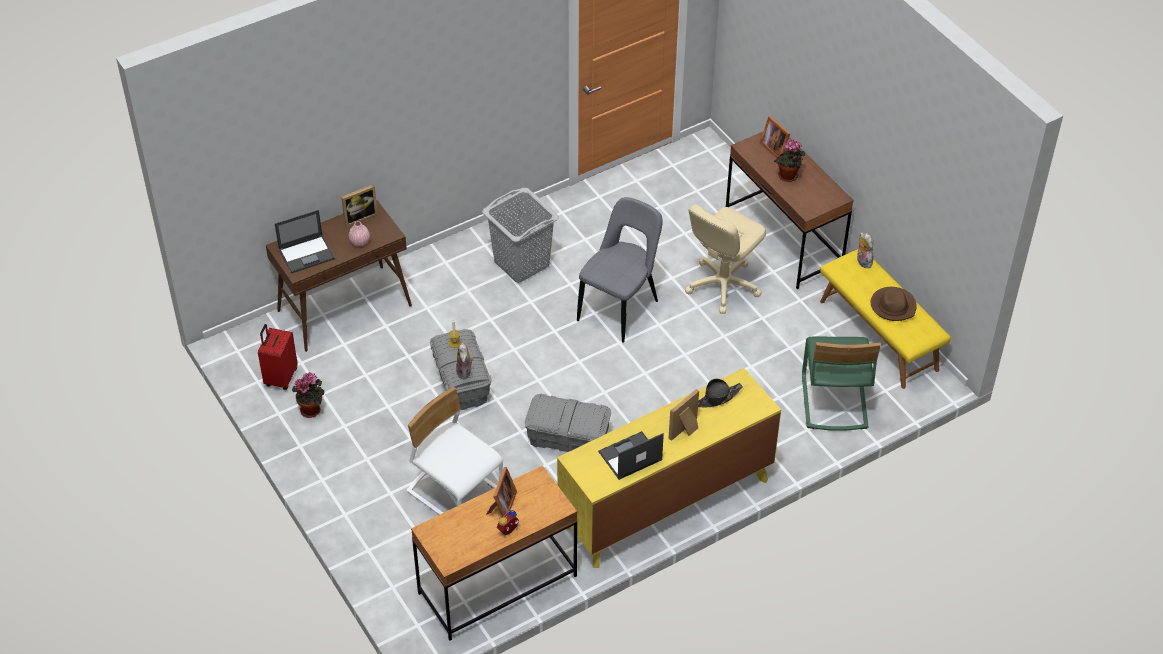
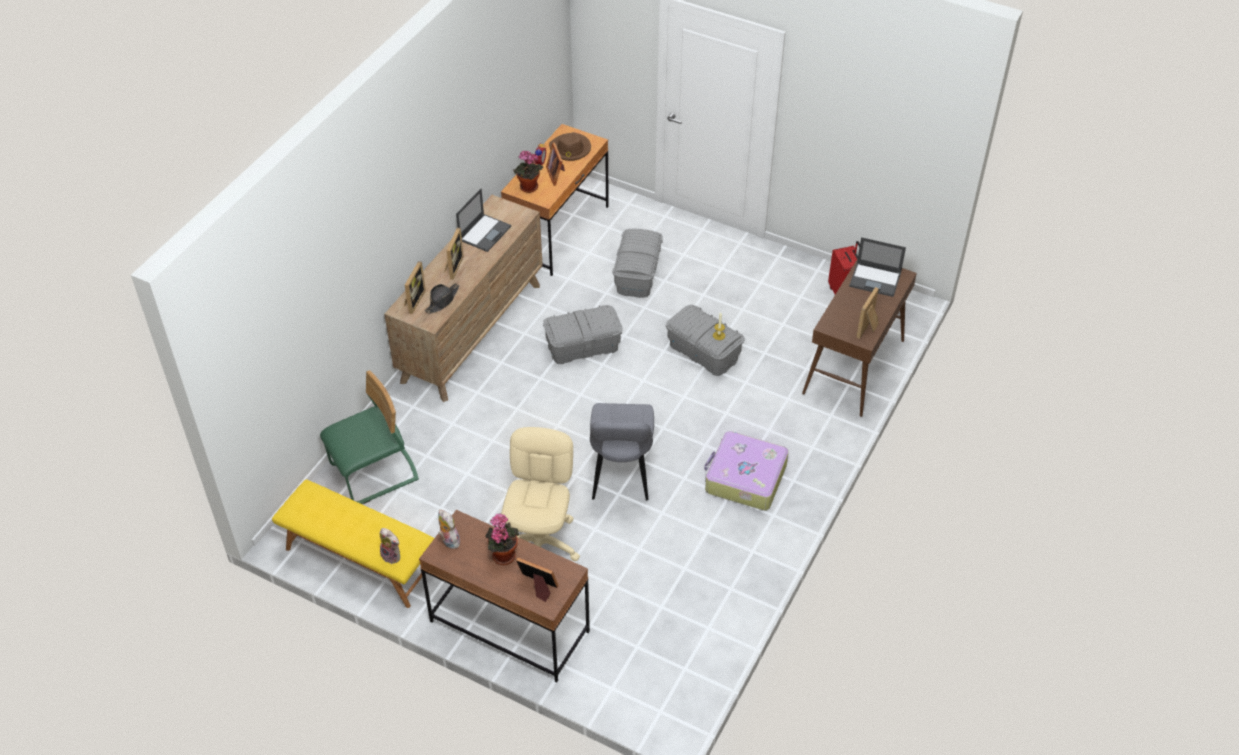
camera: 150 degrees right, 0 degrees up
(307, 254) = (875, 280): laptop -> laptop turned 105 degrees counterclockwise
(312, 409) = (796, 283): potted plant -> potted plant (528, 188)
(359, 242) = (845, 307): pink vase -> none
(455, 491) = (638, 274): white chair -> grey storage box
(465, 372) = (689, 317): plush toy -> plush toy (449, 540)
(521, 263) = (744, 478): grey laundry basket -> suitcase
(666, 503) = (472, 332): yellow dresser -> brown dresser
(745, 410) = (413, 300): none -> picture frame
(833, 401) = (374, 473): green chair -> green chair turned 90 degrees clockwise
(893, 306) = (340, 518): brown hat -> brown hat (570, 149)

